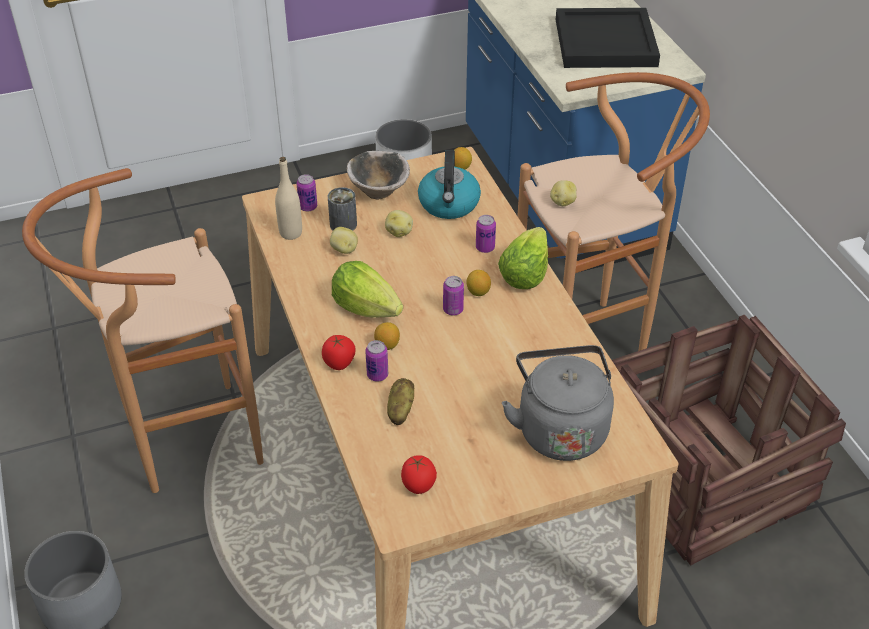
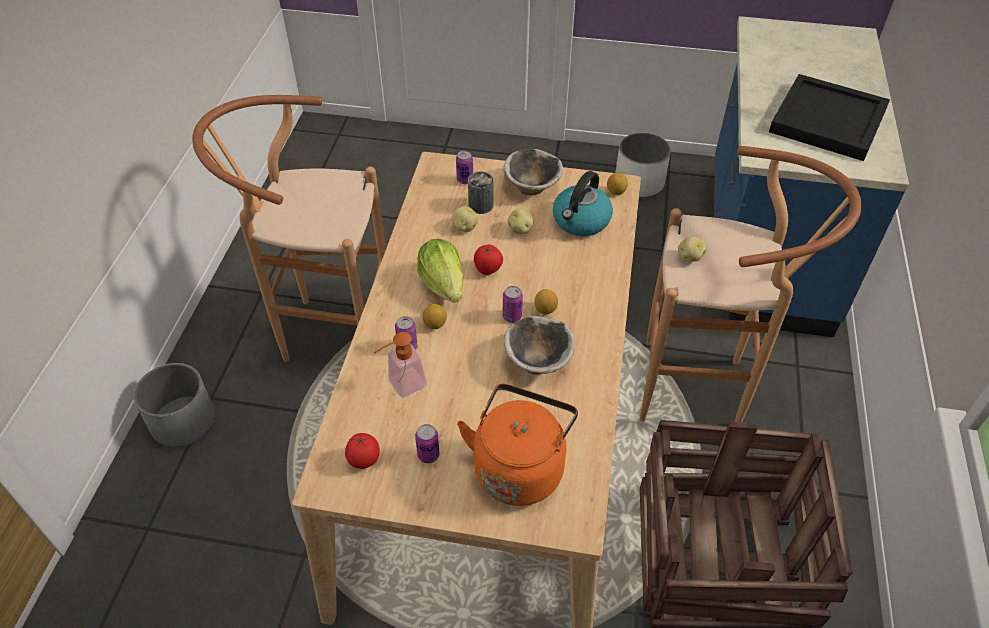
camera: 30 degrees right, 5 degrees up
(291, 233) = (435, 197): beige bottle -> none
(339, 363) = (386, 323): tomato -> tomato (488, 269)
(400, 410) = (401, 386): potato -> soap dispenser
(485, 248) = (582, 272): can -> can (428, 455)
(506, 337) = (537, 361): none -> bowl
(524, 274) = (598, 310): lettuce -> none
(560, 428) = (519, 466): grey kettle -> orange kettle

